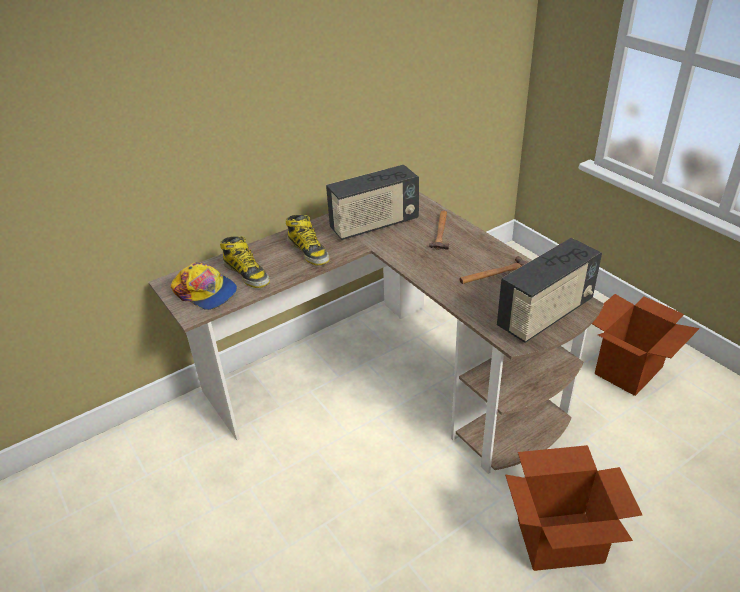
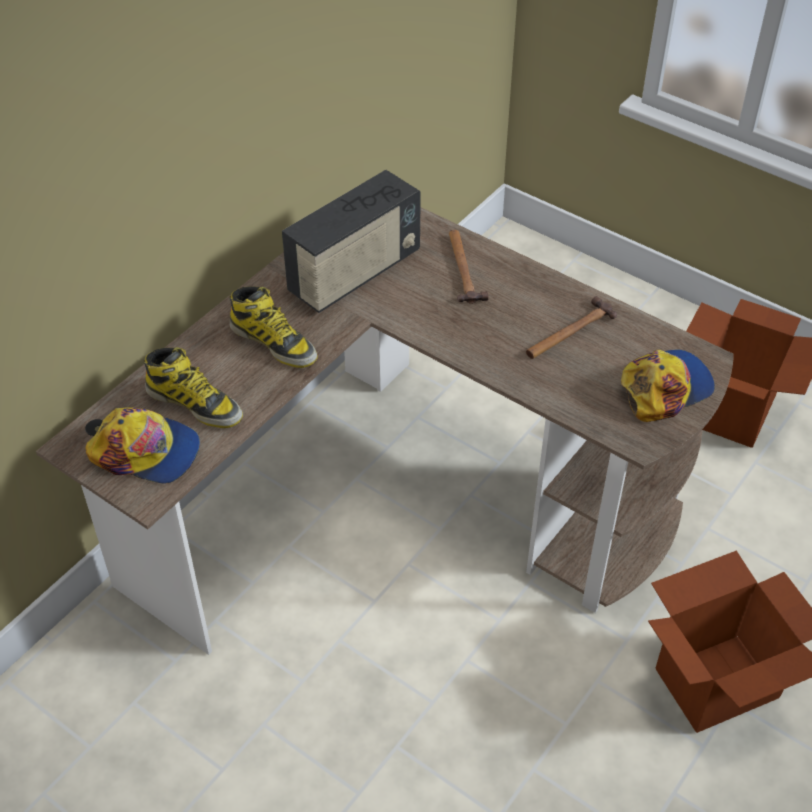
camera: 20 degrees left, 10 degrees up
(545, 315) = (665, 388): radio -> cap

